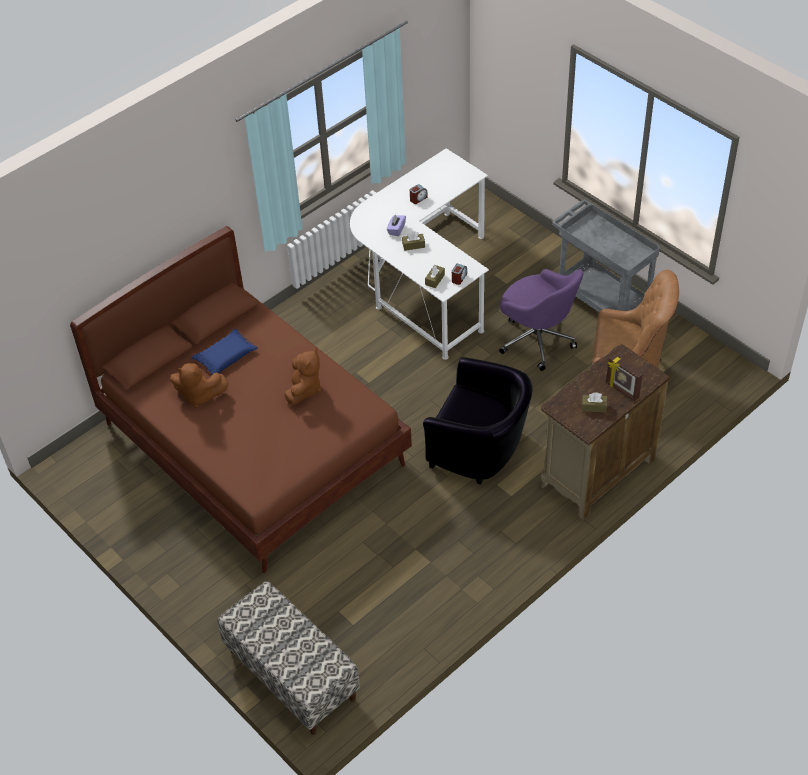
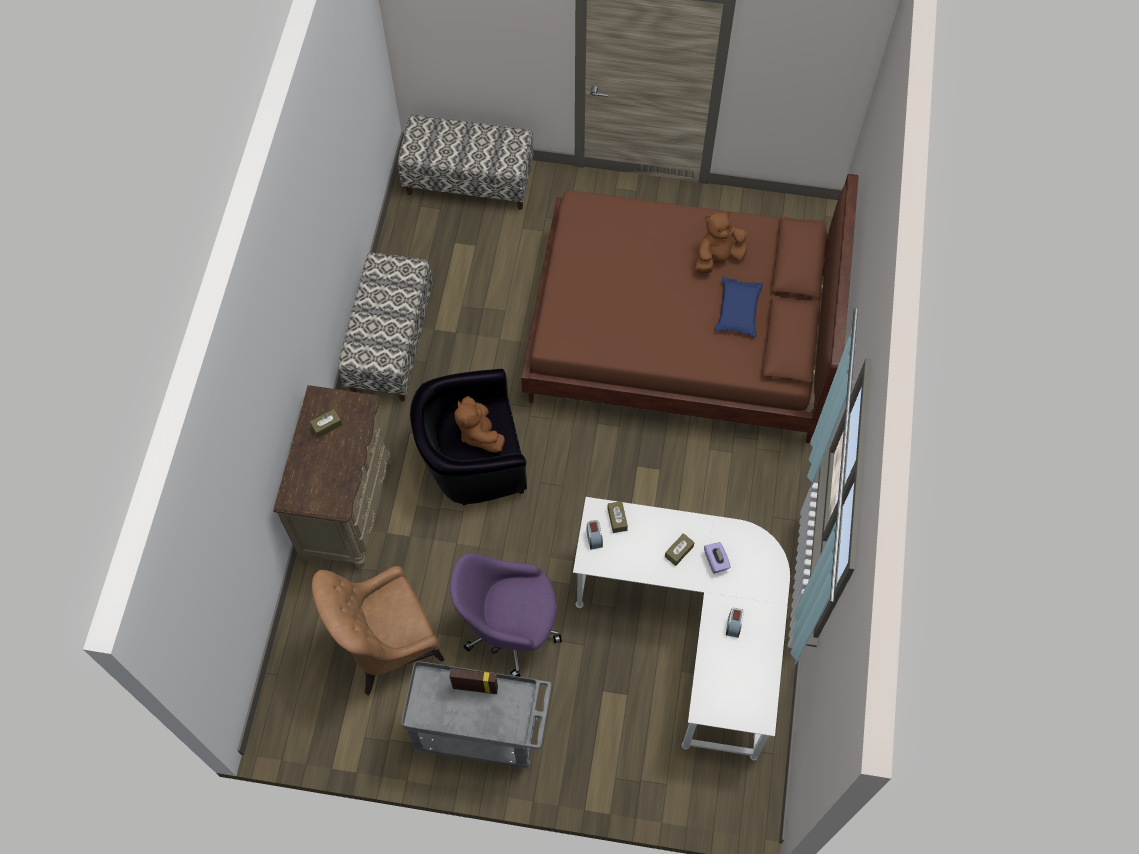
camera: 140 degrees right, 15 degrees up
(304, 389) = (633, 321): brown plush toy -> brown plush toy (479, 433)
(474, 572) = (390, 343): none -> bench
(621, 391) = (311, 460): picture frame -> picture frame (475, 687)

